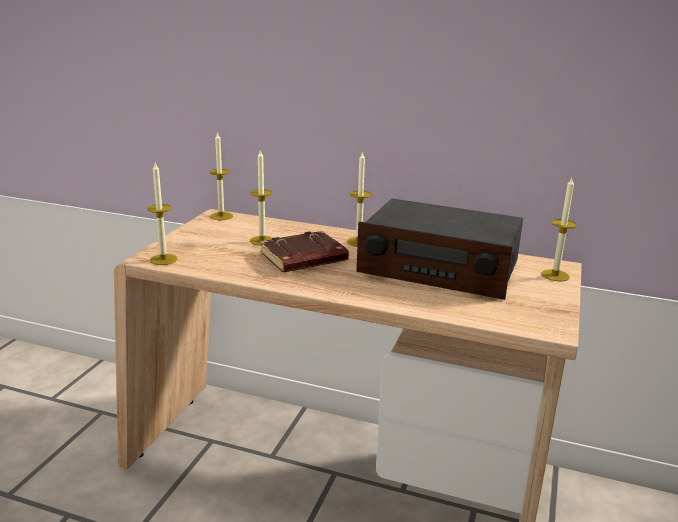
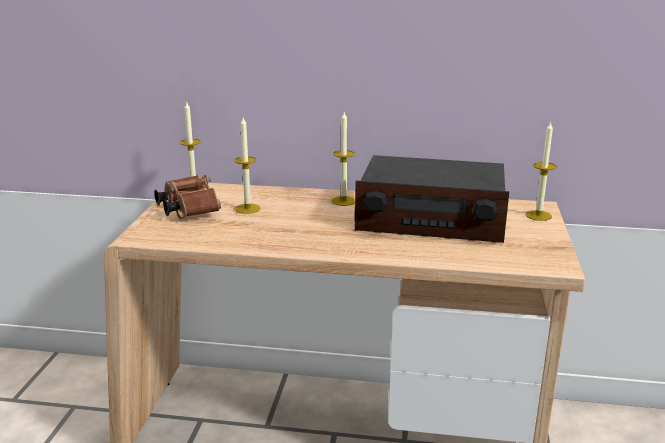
camera: 10 degrees left, 0 degrees up
(163, 259) = (156, 237): candle -> none
(205, 236) = (187, 209): none -> brown binoculars
(303, 259) = (297, 223): brown book -> none

